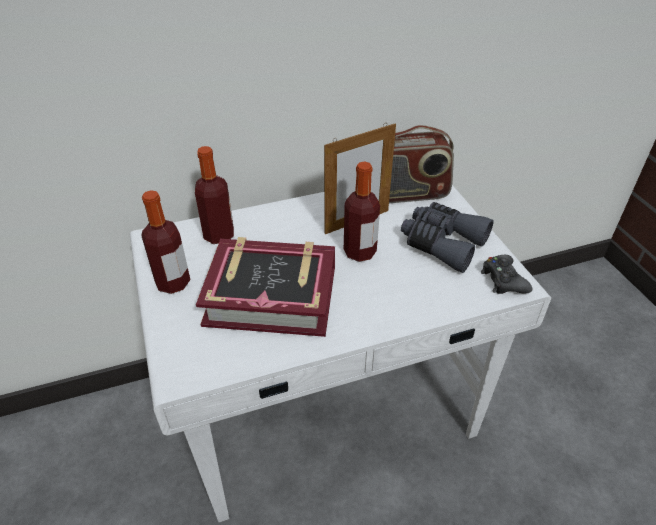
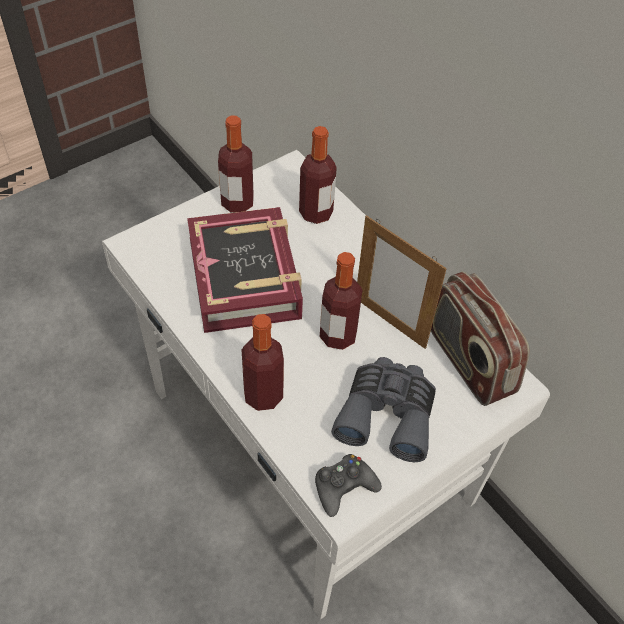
camera: 70 degrees right, 10 degrees up
(407, 309) = (263, 395): none -> bottle

